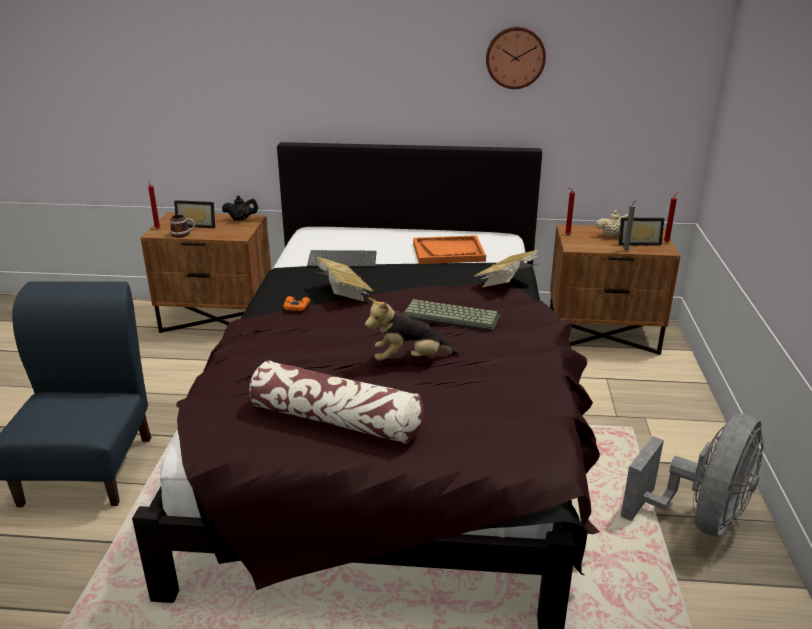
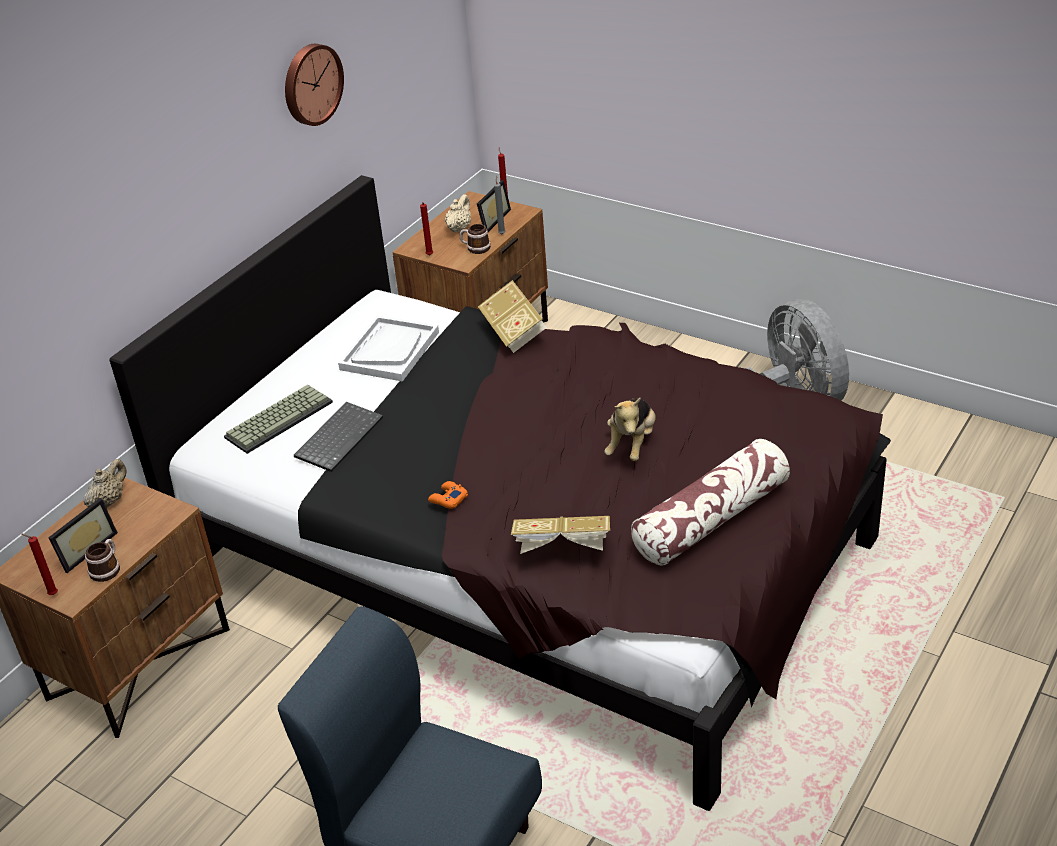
camera: 60 degrees left, 10 degrees up
(241, 219) = (109, 501): black teapot -> beige teapot
(342, 292) = (439, 455): book -> book (562, 549)
(448, 252) = (389, 350): orange tray -> white tray
(452, 316) = (568, 391): keyboard -> keyboard (279, 418)
(596, 246) = (475, 248): none -> mug

